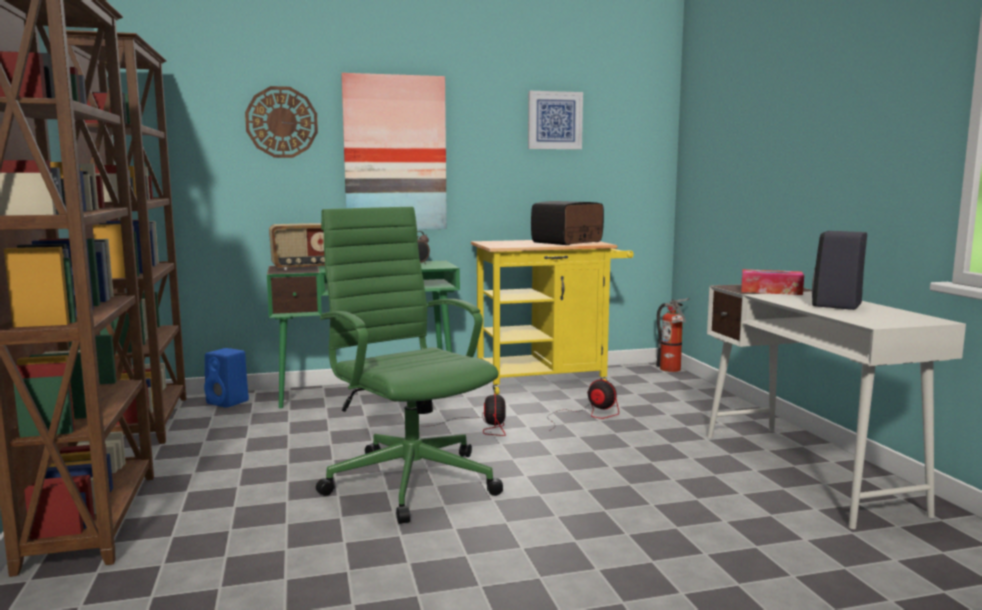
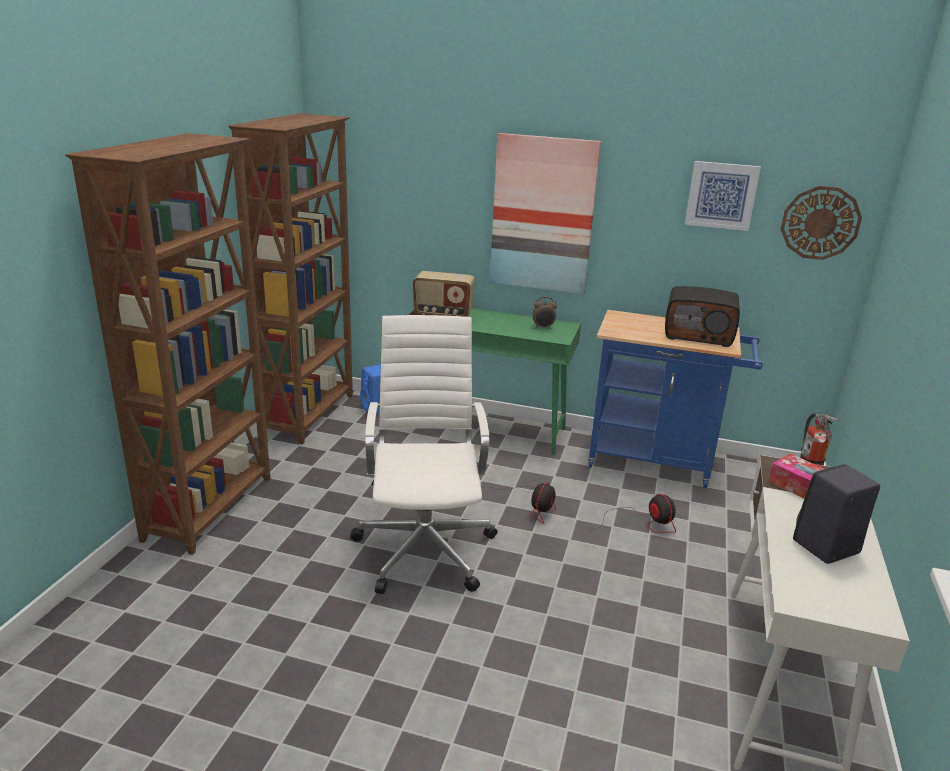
camera: 30 degrees right, 15 degrees up
(282, 122) = (442, 176): wall clock -> wall clock (820, 223)
(410, 479) = (425, 547): green office chair -> white office chair
(549, 380) = (658, 461): yellow cart -> blue cart
(568, 242) = (699, 334): radio -> radio turned 150 degrees counterclockwise

